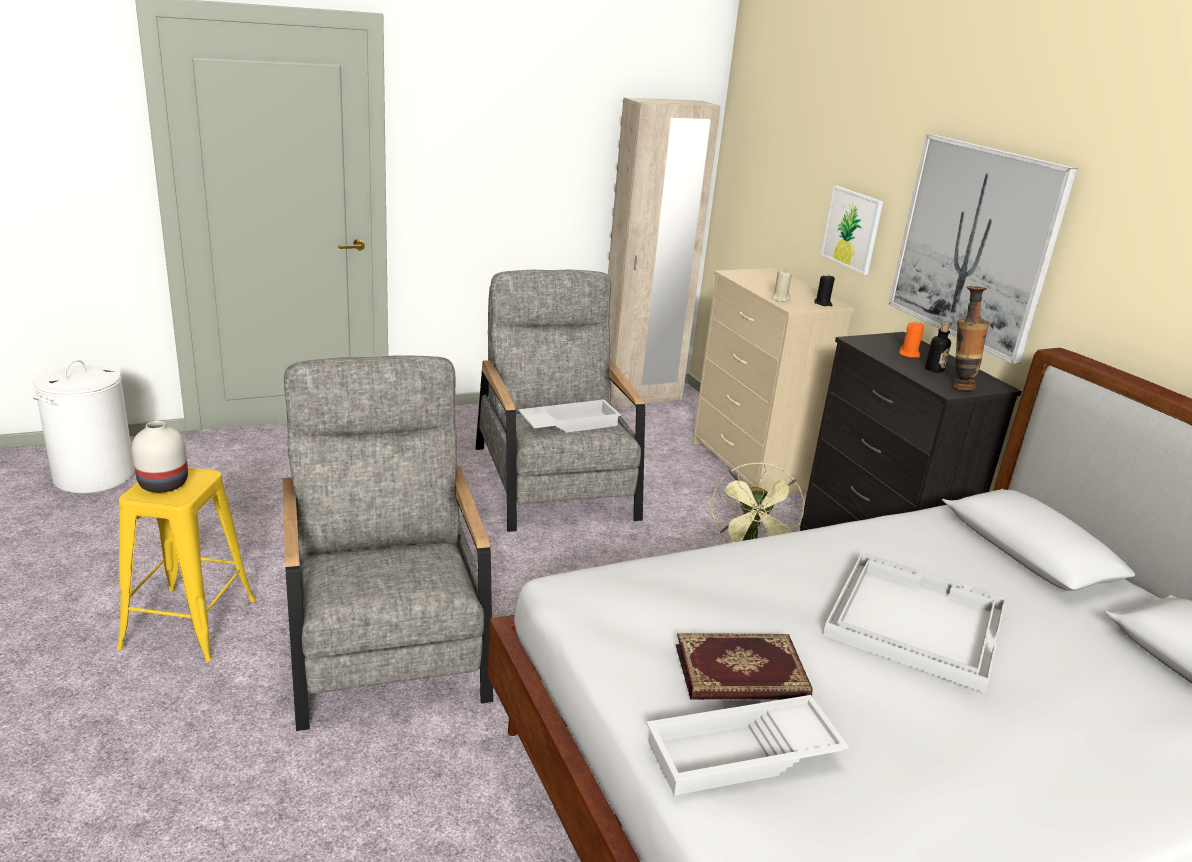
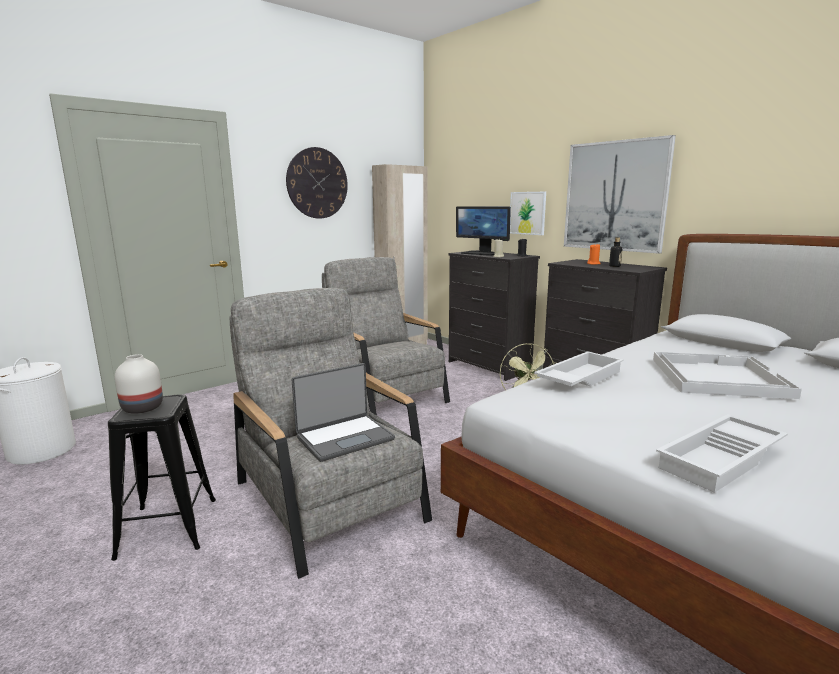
camera: 15 degrees left, 10 degrees down
(189, 623) = (168, 527): yellow stool -> black stool
(387, 575) = (344, 438): none -> laptop
(523, 125) = (317, 183): none -> wall clock
(569, 423) = (395, 346): white tray -> white tray (578, 378)
(741, 673) = (663, 419): book -> none
(750, 466) = (489, 366): beige dresser -> black dresser
(766, 282) = (481, 253): none -> monitor
(958, 386) = (636, 269): vase -> none

